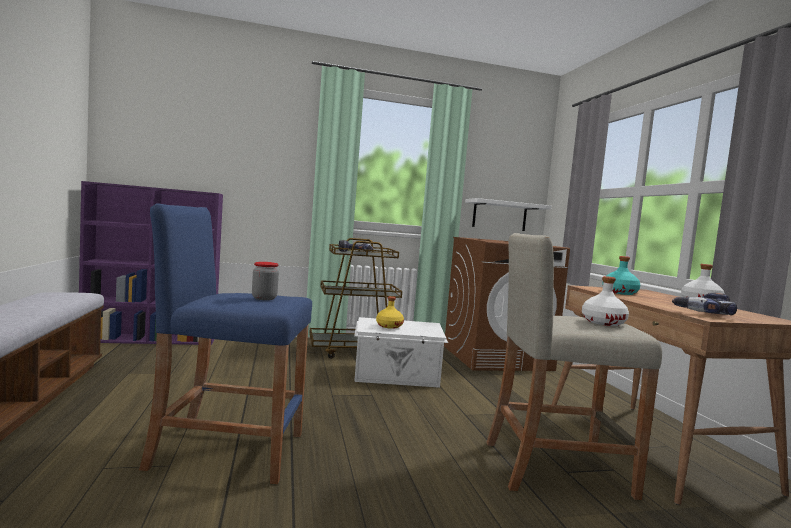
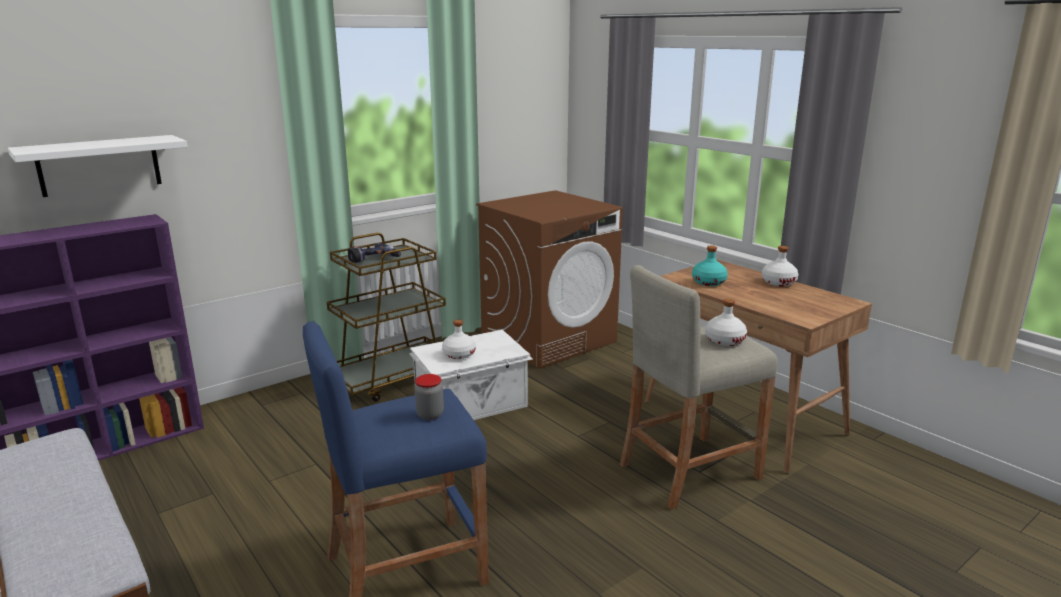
camera: 25 degrees left, 15 degrees up
(389, 326) = (458, 354): yellow bottle -> white bottle
(499, 215) = (519, 158): white shelf -> white shelf (99, 165)
(703, 312) = (795, 309): power drill -> none

